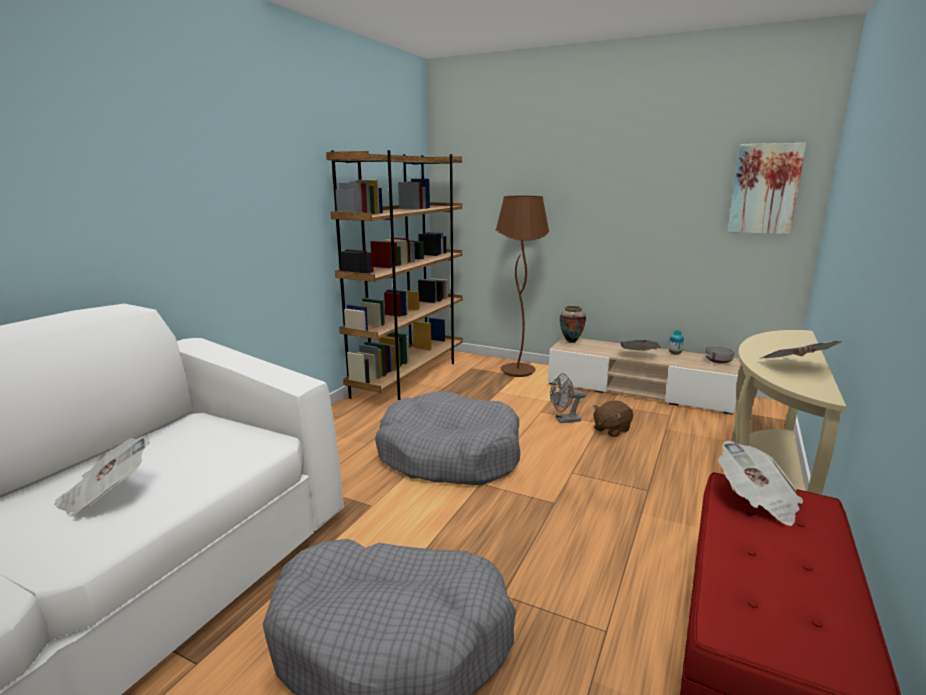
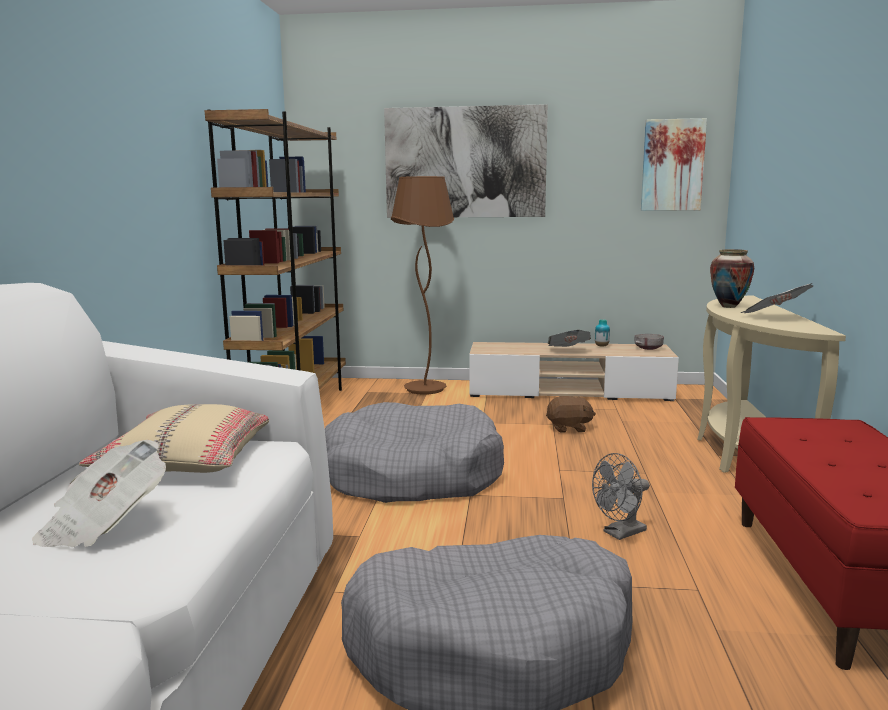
camera: 20 degrees left, 5 degrees down
(212, 442) = (187, 459): none -> beige pillow
(564, 420) = (514, 426): grey fan -> grey fan (620, 533)
(567, 182) = (465, 162): none -> picture
(571, 341) = (486, 346): vase -> vase (728, 306)
(611, 429) = (569, 428): brown plush toy -> brown plush toy turned 120 degrees counterclockwise
(757, 501) = (802, 430): newspaper -> none

